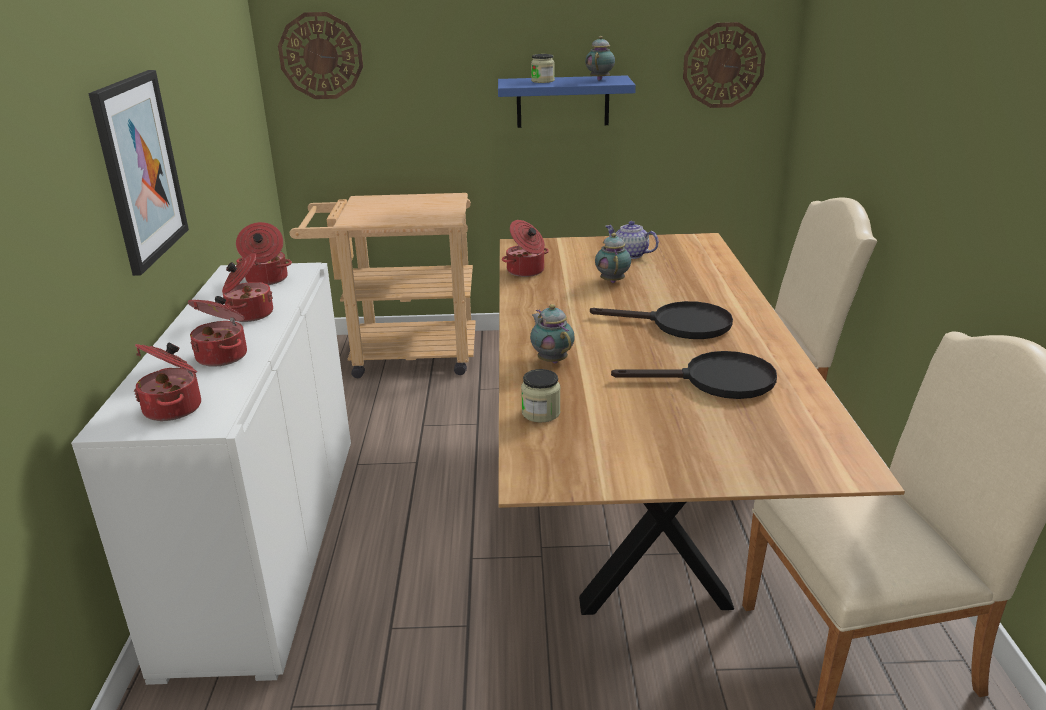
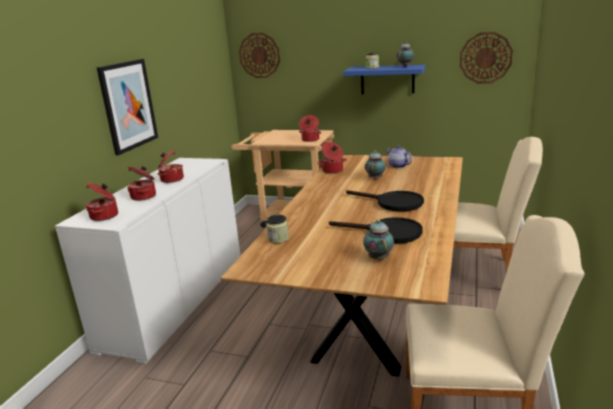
camera: 20 degrees right, 5 degrees down
(266, 279) = (193, 165): cooking pot -> cooking pot (310, 140)
(551, 360) = (306, 214): teapot -> teapot (378, 257)

